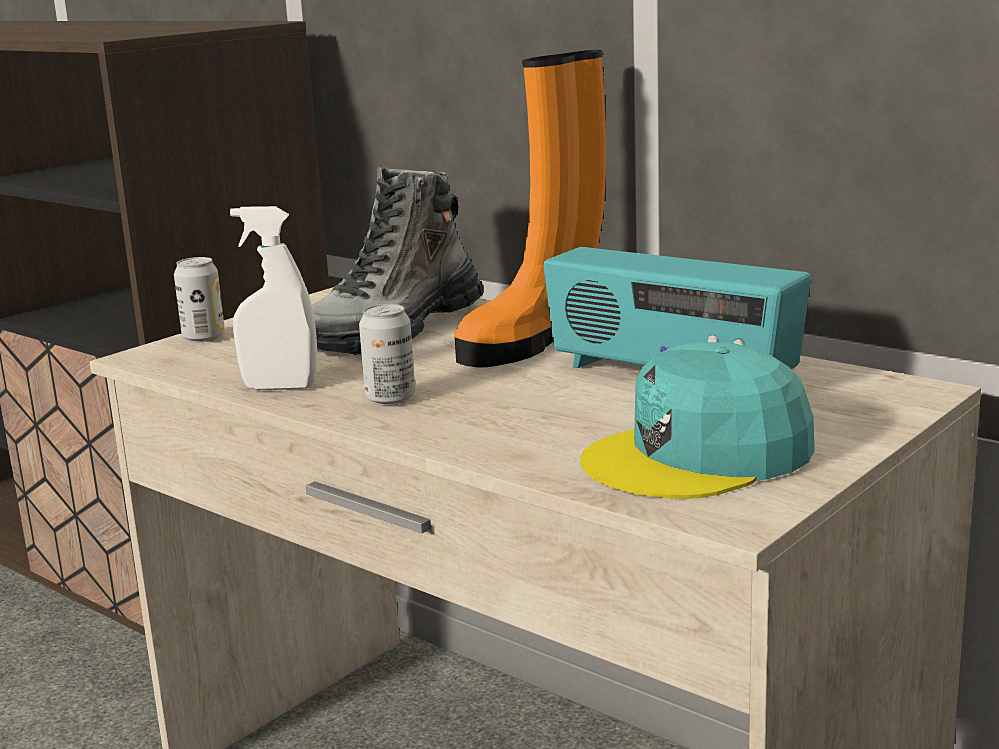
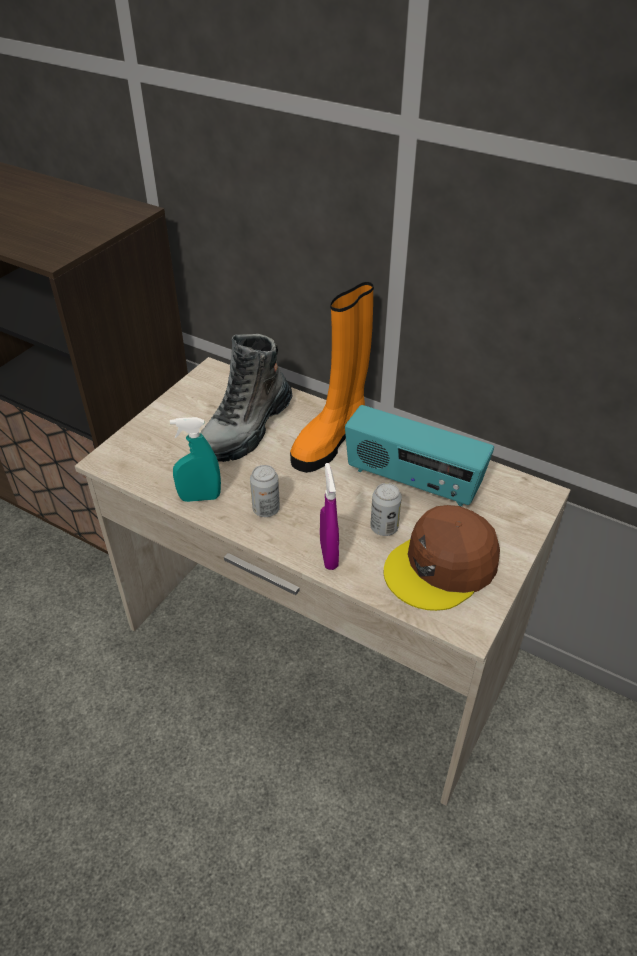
camera: 10 degrees left, 25 degrees up
(203, 337) = (135, 436): can -> can (384, 528)
(280, 387) = (200, 497): white spray bottle -> turquoise spray bottle
(484, 441) = (329, 555): none -> purple spray bottle
(700, 455) = (442, 566): turquoise cap -> brown cap

